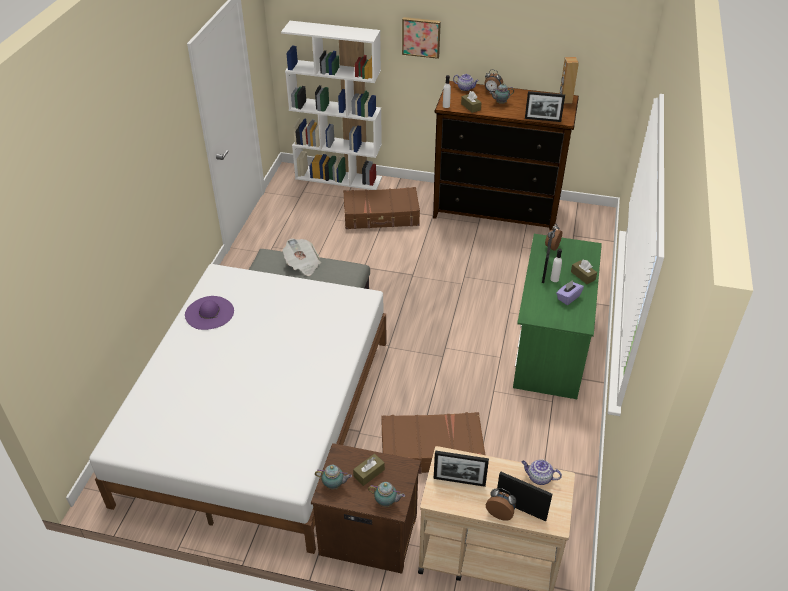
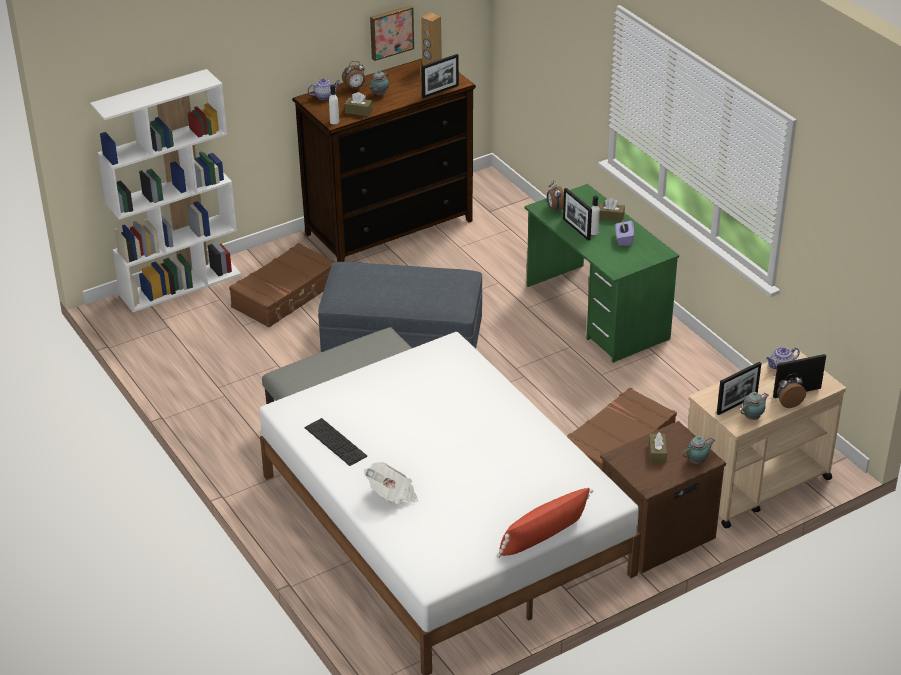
camera: 45 degrees left, 5 degrees down
(209, 313) = (335, 442): purple hat -> keyboard
(213, 472) = (542, 537): none -> red pillow
(302, 264) = (334, 360): newspaper -> newspaper (392, 495)
(334, 485) = (646, 477): teapot -> teapot (753, 417)
(407, 282) = (402, 337): none -> grey ottoman
(421, 37) = (254, 58): picture -> picture (391, 31)

